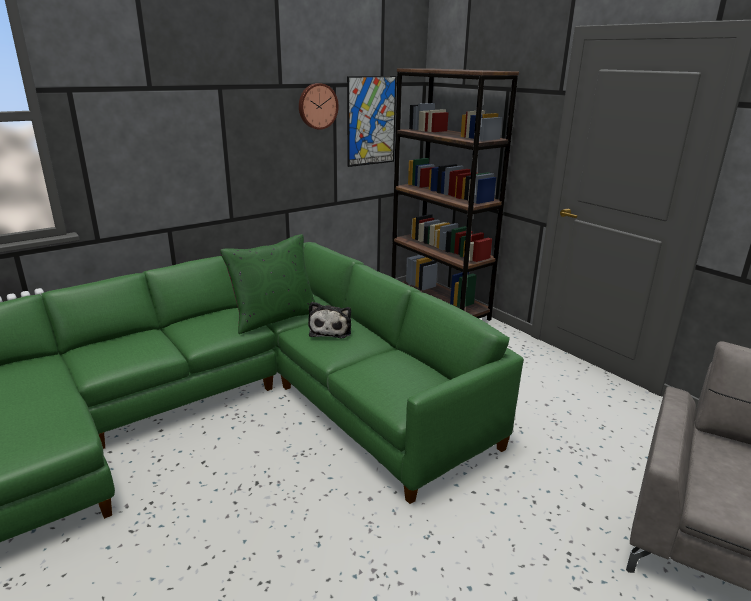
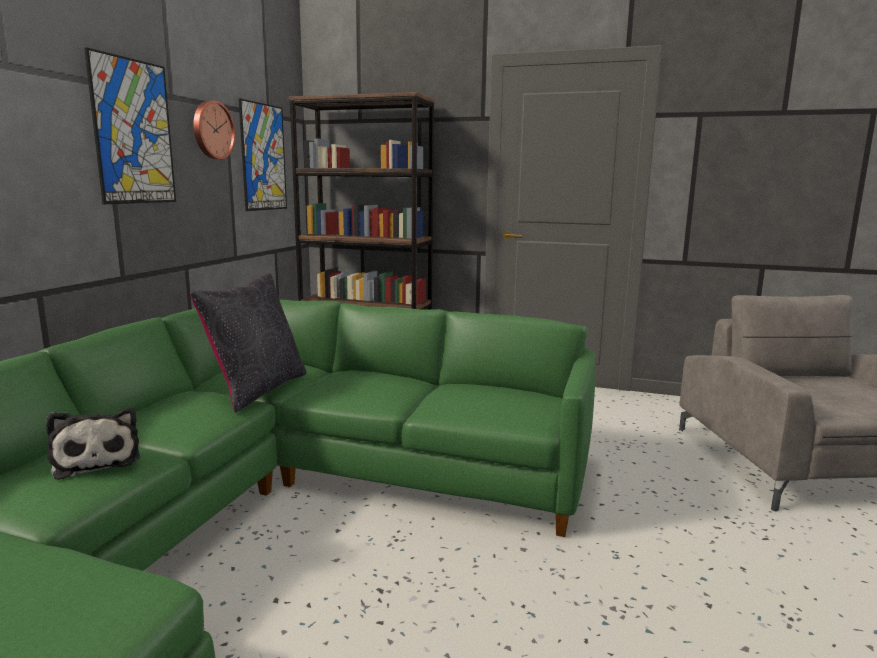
camera: 35 degrees left, 10 degrees down
(243, 118) = (133, 132): none -> picture
(274, 318) = (257, 389): green pillow -> black pillow
(331, 330) = (352, 383): plush toy -> plush toy (97, 460)

